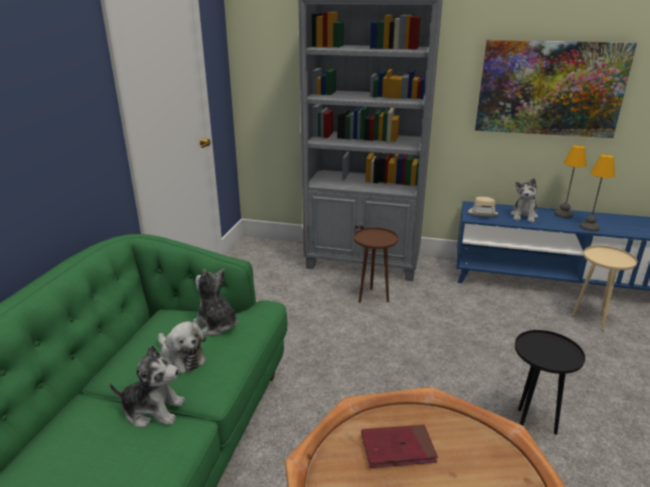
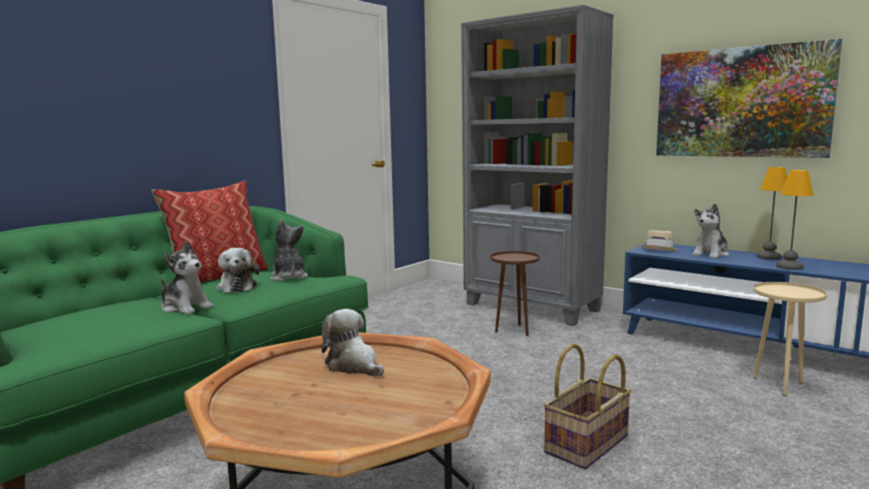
camera: 25 degrees right, 15 degrees down
(127, 337) = (217, 277): none -> pillow
(398, 448) = (353, 365): red book -> plush toy
(530, 426) = (588, 445): black side table -> basket

